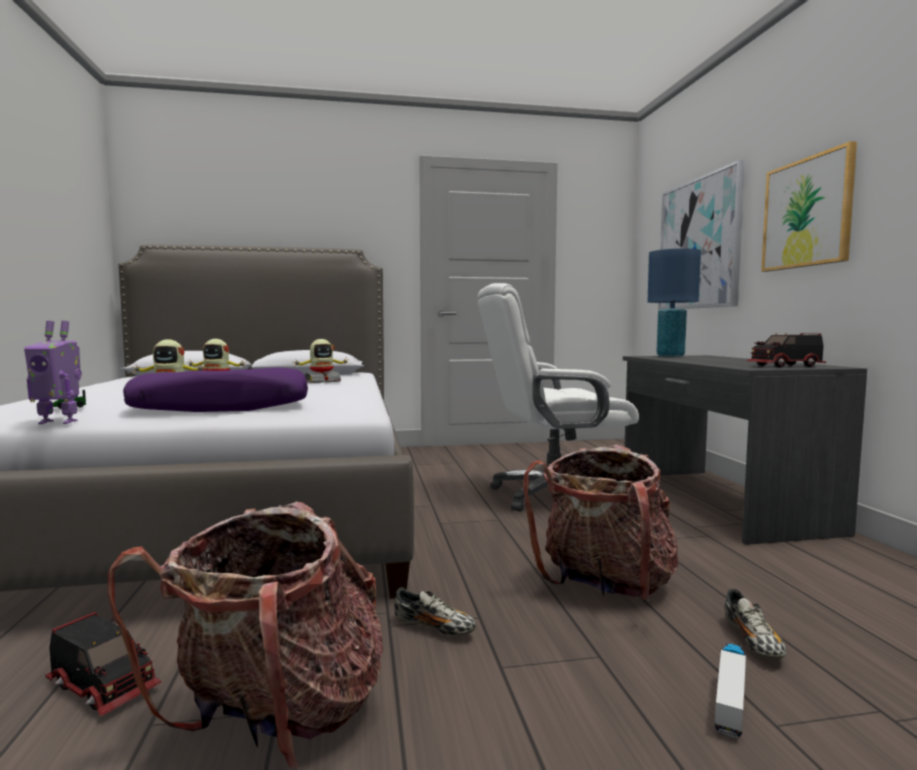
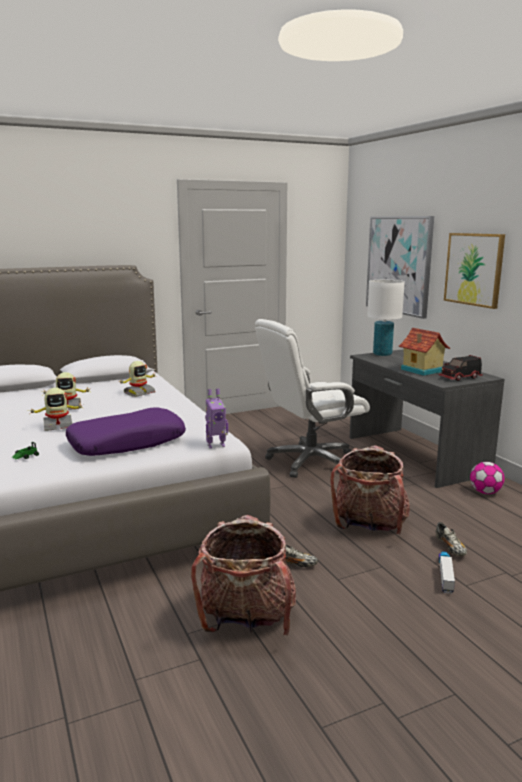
camera: 15 degrees left, 10 degrees up
(59, 422) = (52, 474): toy robot -> toy robot (215, 445)
(104, 686) = (142, 621): toy truck -> none
(670, 356) = (382, 354): blue table lamp -> white table lamp
(722, 362) = (421, 370): none -> toy house
(837, 559) = (485, 492): none -> football

